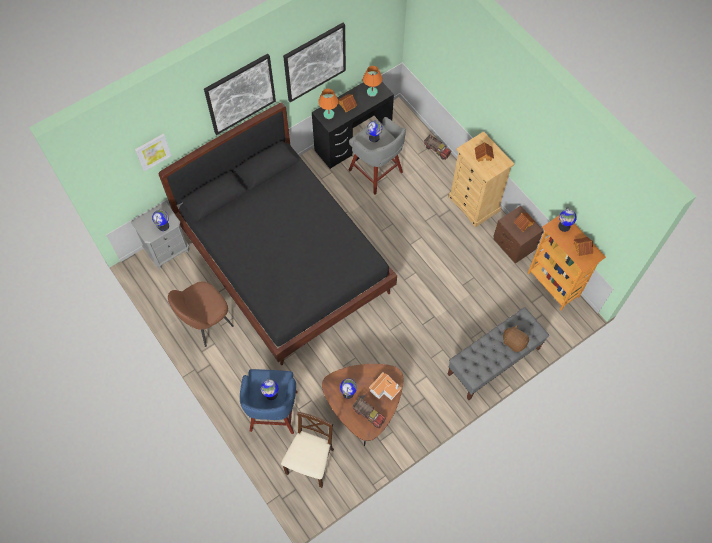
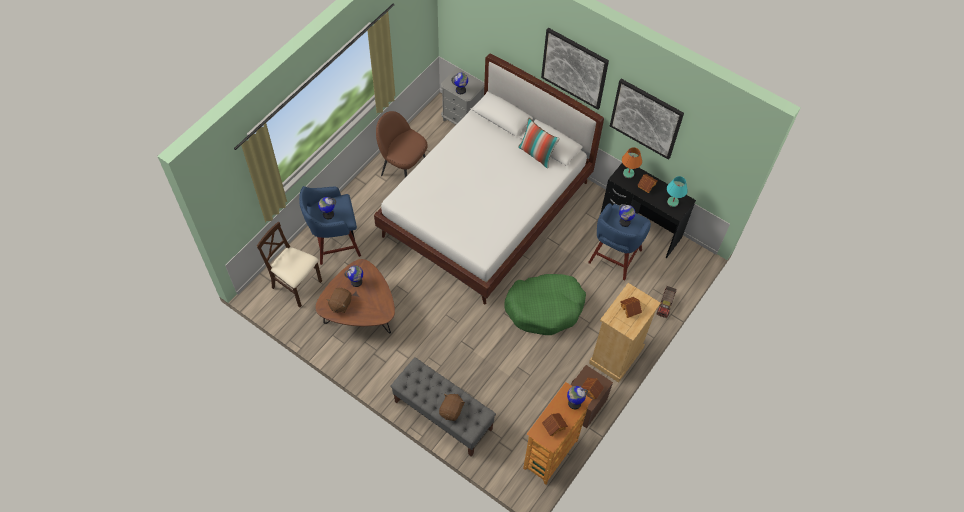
camera: 70 degrees right, 5 degrees down
(153, 151) = (493, 32): picture -> none
(273, 182) = (536, 154): none -> pillow
(285, 260) = (486, 209): black bed -> white bed
(311, 463) = (297, 285): beige chair -> beige chair turned 150 degrees counterclockwise
(369, 414) = (340, 304): toy truck -> brown plush toy
(372, 92) = (672, 202): orange table lamp -> turquoise table lamp
(376, 172) = (614, 257): grey stool -> blue stool
(385, 389) = (369, 311): toy house -> none
(410, 244) = (544, 308): none -> green dog bed

